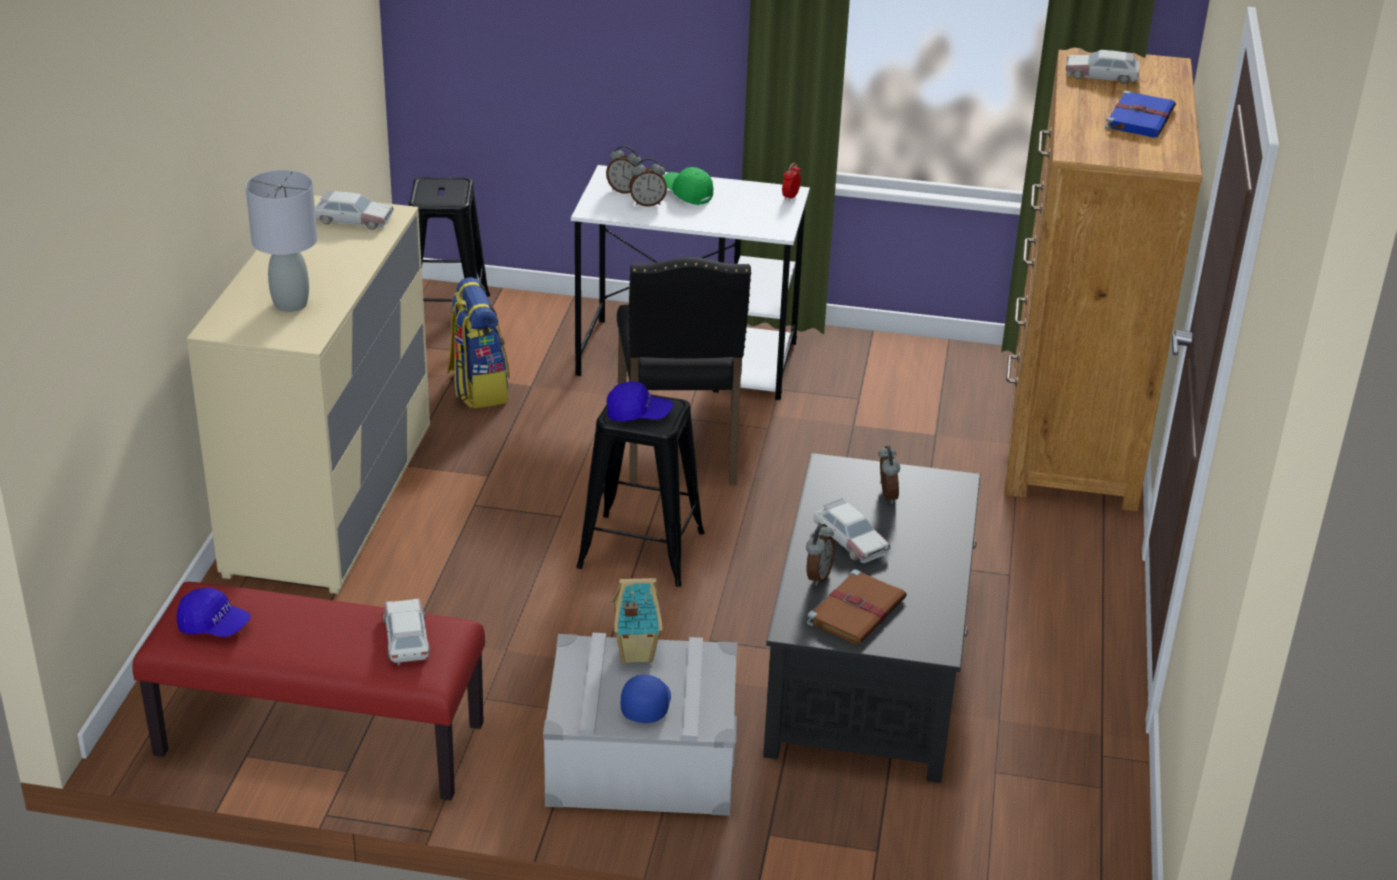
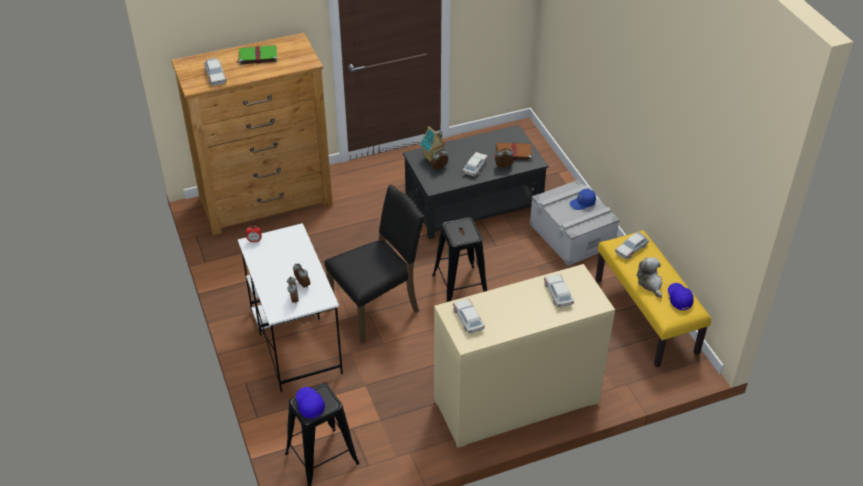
camera: 120 degrees left, 10 degrees up
(290, 304) = (558, 294): grey table lamp -> toy car
(294, 612) = (650, 283): none -> plush toy
(318, 741) = (646, 316): red bench -> yellow bench
(478, 388) = (383, 404): backpack -> none
(634, 653) = (561, 216): toy house -> toy house (432, 158)
(638, 414) = (465, 231): blue cap -> blue cap (309, 405)
(687, 194) = (279, 276): green cap -> none
(1140, 118) = (257, 56): blue book -> green book

